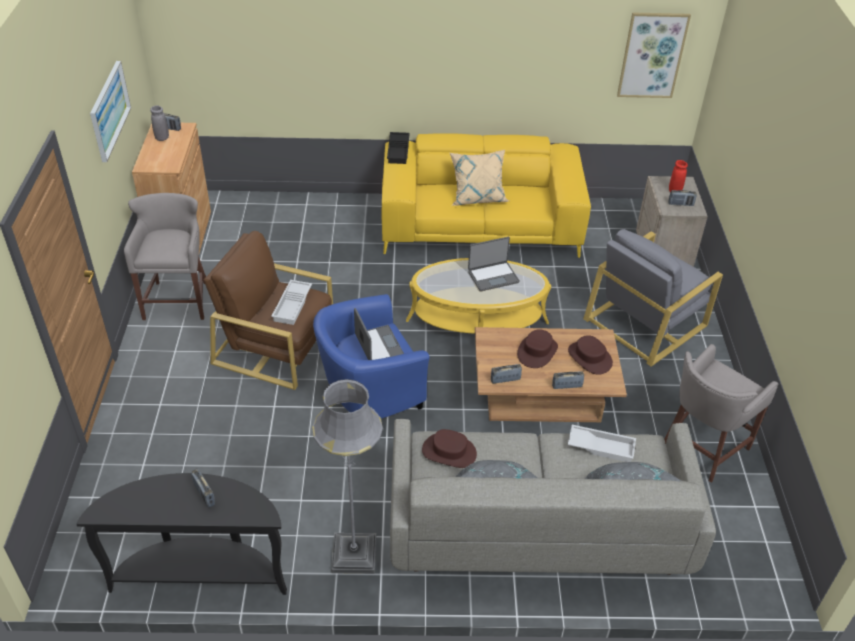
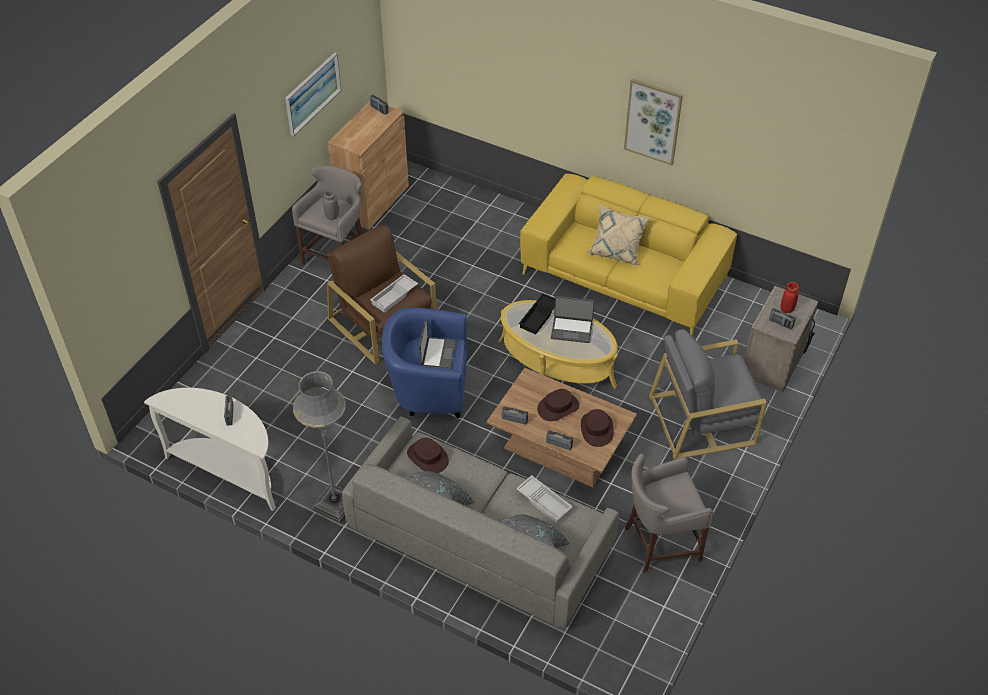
camera: 30 degrees right, 5 degrees up
(162, 138) = (368, 118): grey vase -> grey vase (332, 216)
(201, 572) = (229, 471): black console table -> white console table
(399, 151) = (568, 186): black tray -> black tray (539, 317)
(652, 55) = (812, 173): picture -> picture (653, 121)

